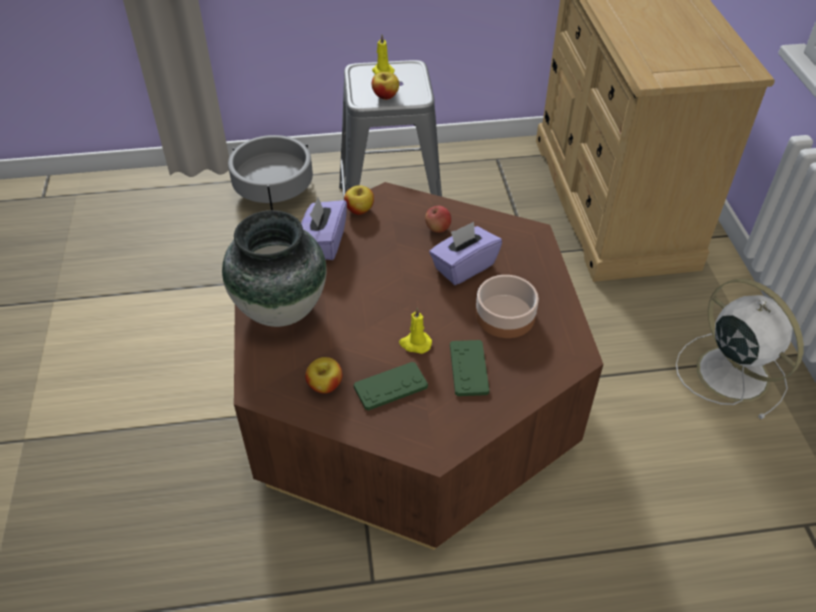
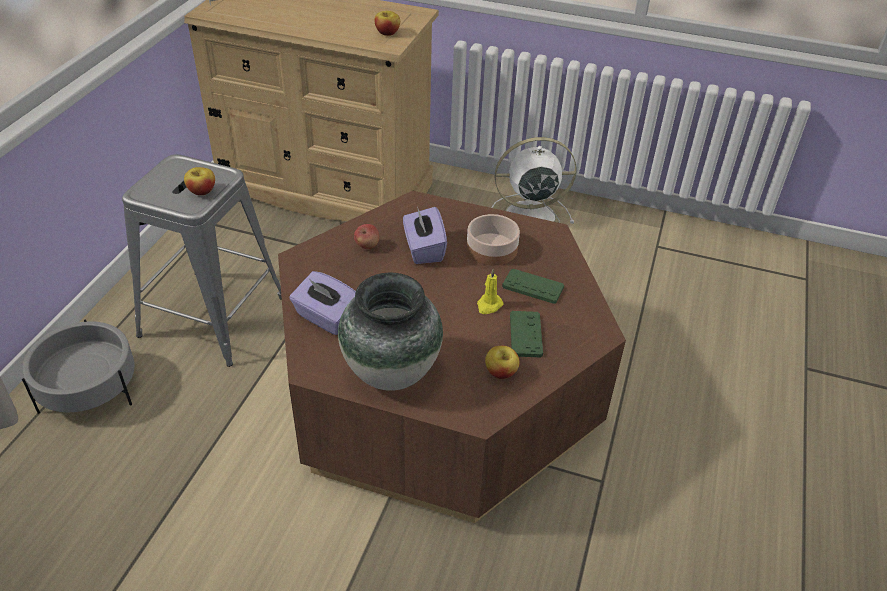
camera: 65 degrees left, 5 degrees down
(359, 210) = (302, 281): apple -> apple (387, 33)
(382, 71) = (161, 180): yellow candle -> none

